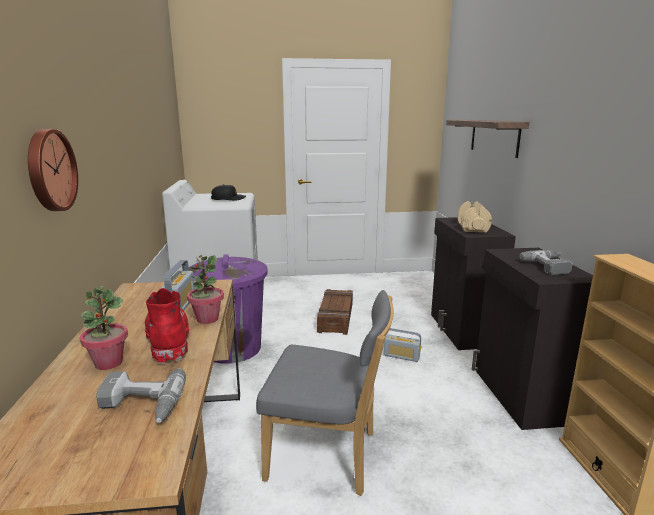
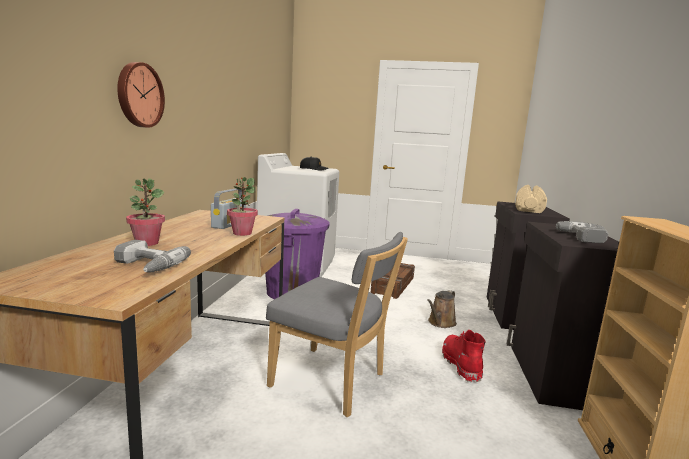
camera: 15 degrees right, 5 degrees down
(168, 341) = (200, 239): red boot -> red boot (461, 364)
(401, 356) = (440, 323): radio -> brown watering can
(494, 137) = (563, 126): shelf -> none

